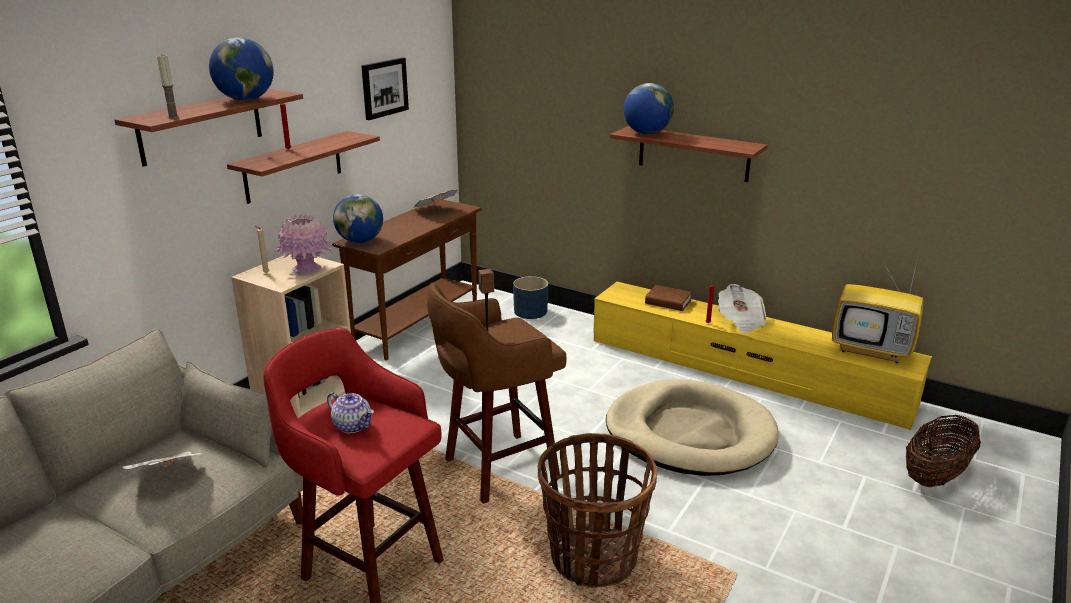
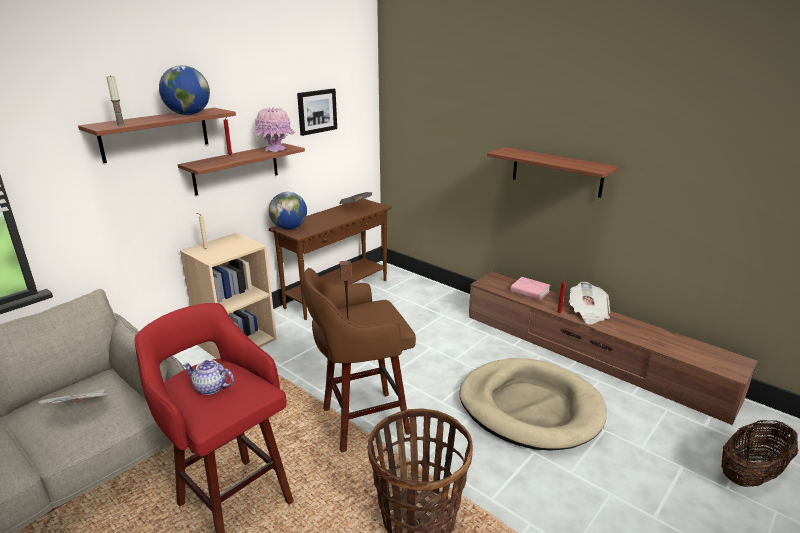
camera: 10 degrees right, 0 degrees up
(306, 269) = (236, 248): pink vase -> pink vase (275, 149)
(353, 426) = (210, 388): teapot -> teapot turned 150 degrees clockwise
(531, 311) = (426, 289): blue planter -> none
(647, 133) = (518, 153): globe -> none
(668, 302) = (530, 291): brown book -> pink book
(745, 370) = (590, 353): yellow tv stand -> brown tv stand
(873, 350) = (702, 350): television -> none

